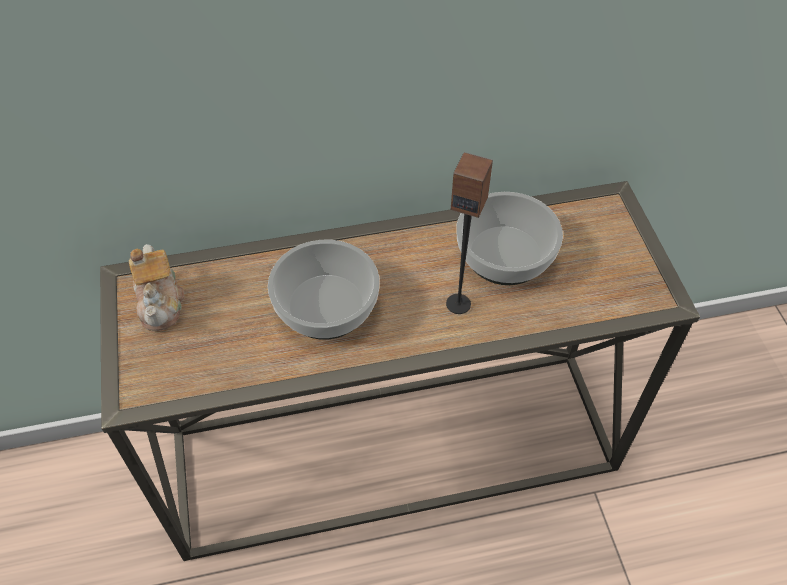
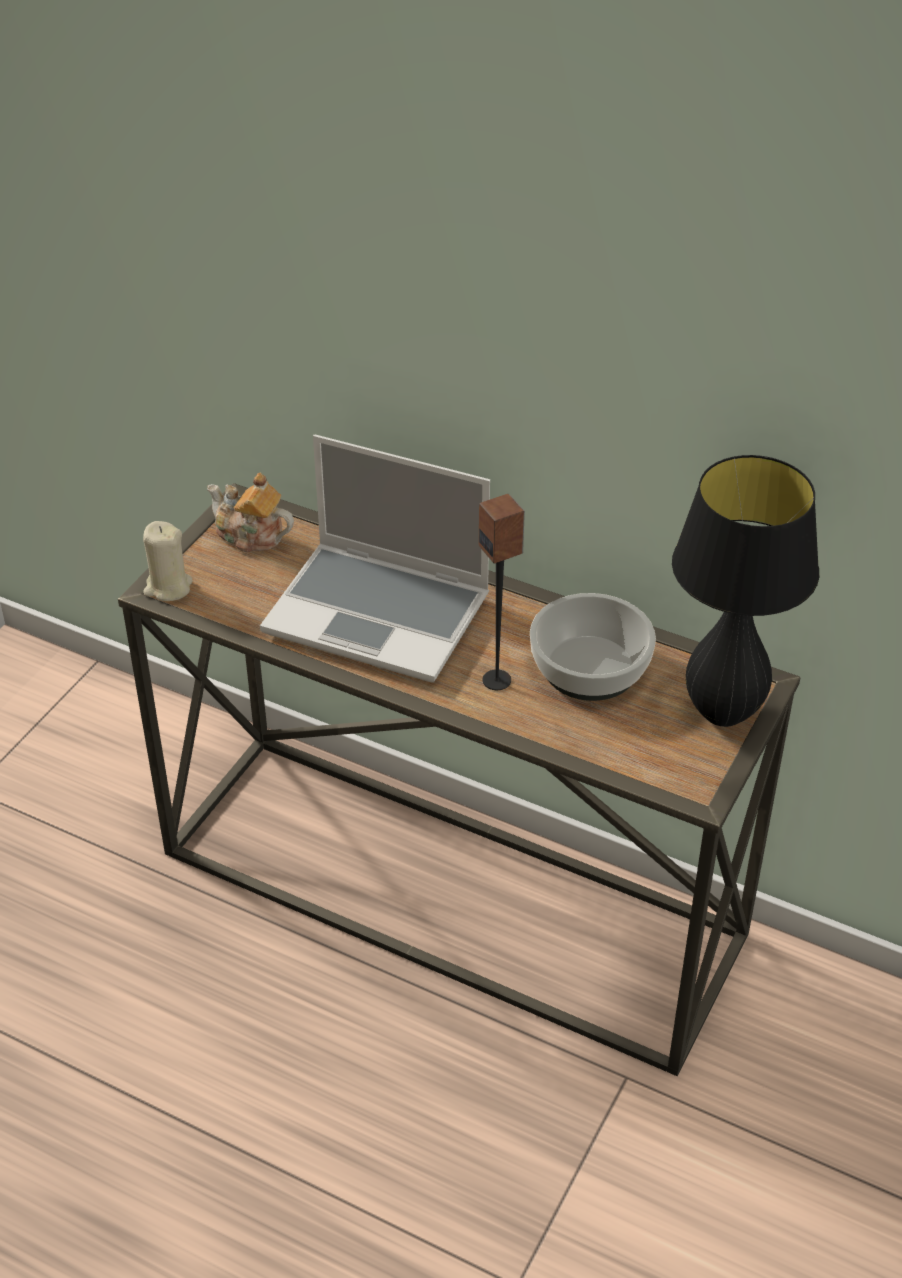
camera: 40 degrees right, 10 degrees down
(136, 390) = (168, 587): none -> beige candle
(161, 302) = (250, 535): teapot -> teapot turned 90 degrees clockwise
(327, 305) = (380, 614): bowl -> laptop
(616, 234) = (723, 713): none -> black table lamp

